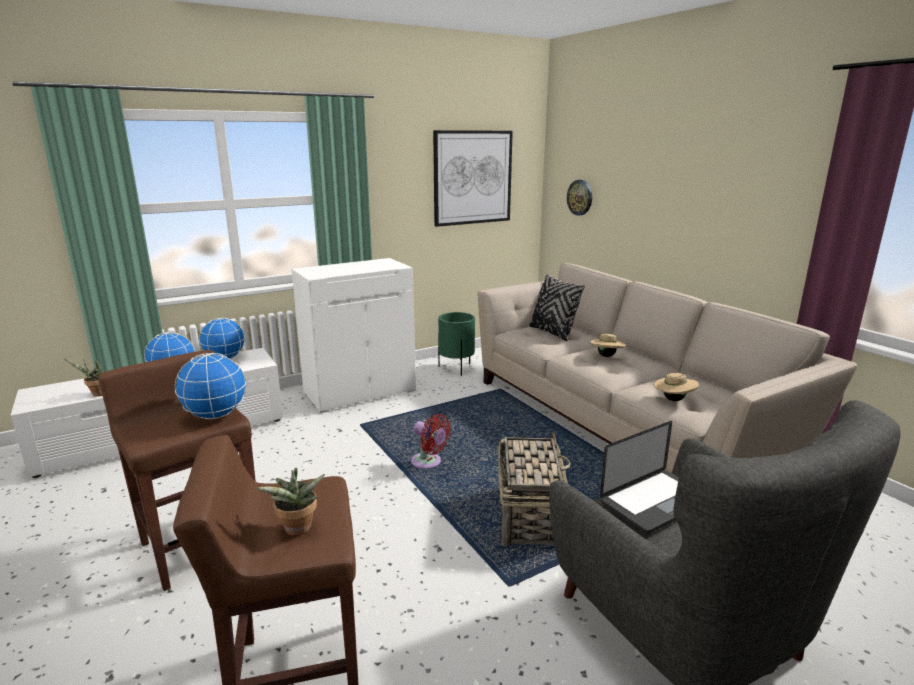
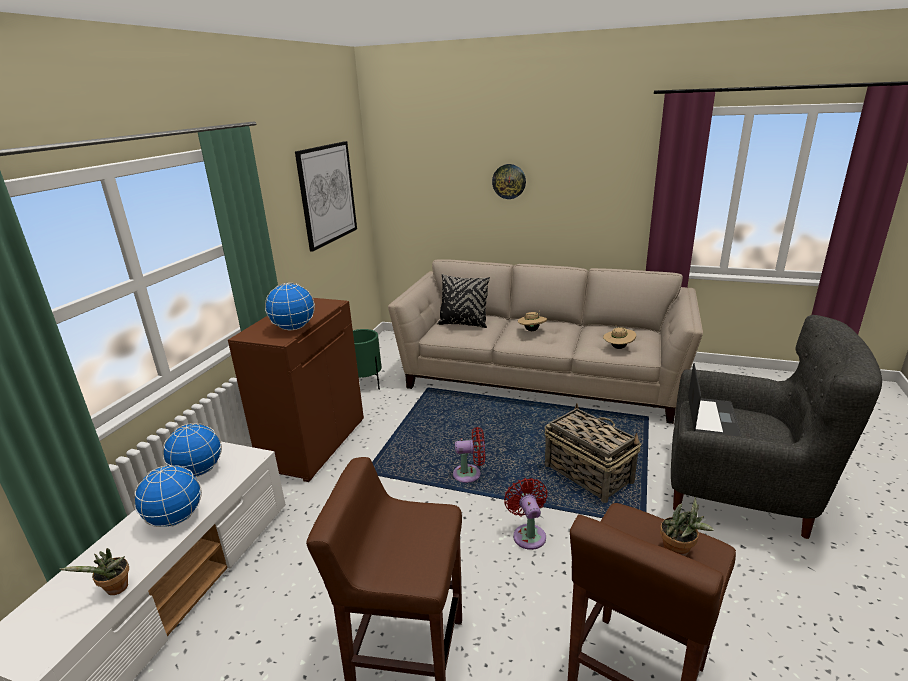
camera: 40 degrees left, 5 degrees up
(215, 415) = (424, 518): globe -> globe (293, 328)
(360, 392) = (313, 443): white cabinet -> brown cabinet
(399, 527) = (528, 534): none -> red fan
(580, 197) = (420, 197): wall clock -> wall clock (509, 181)

